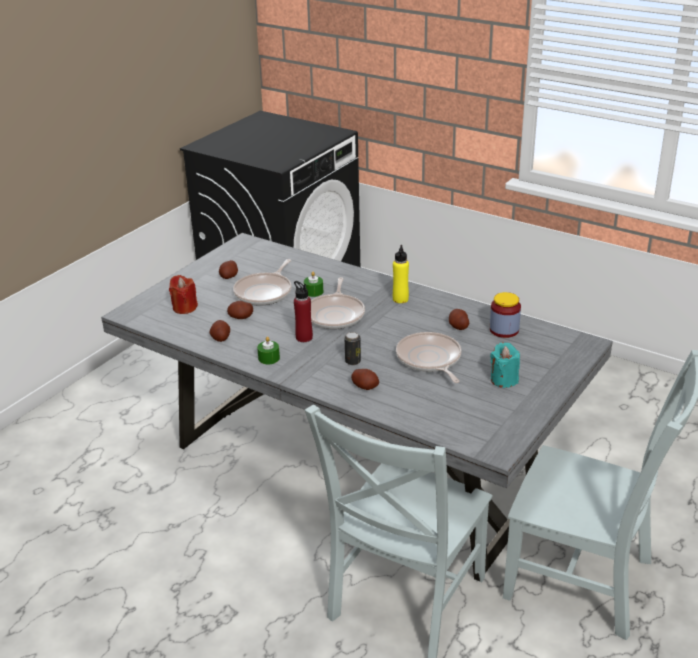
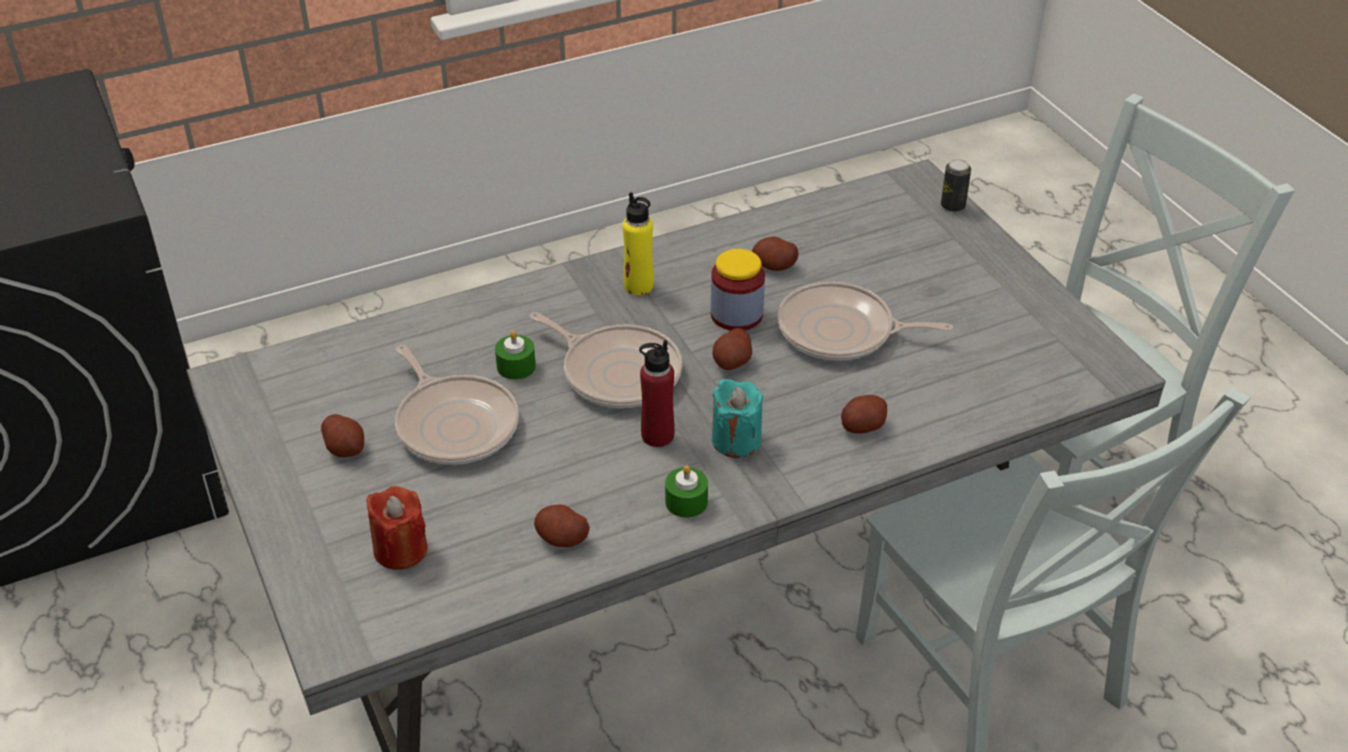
camera: 60 degrees left, 10 degrees up
(241, 317) = (514, 486): potato -> potato (732, 362)
(353, 361) = (779, 410): can -> can (953, 206)
(504, 330) = (822, 231): jar -> jar (736, 315)
(504, 380) = (950, 288): turquoise candle -> turquoise candle (736, 440)

